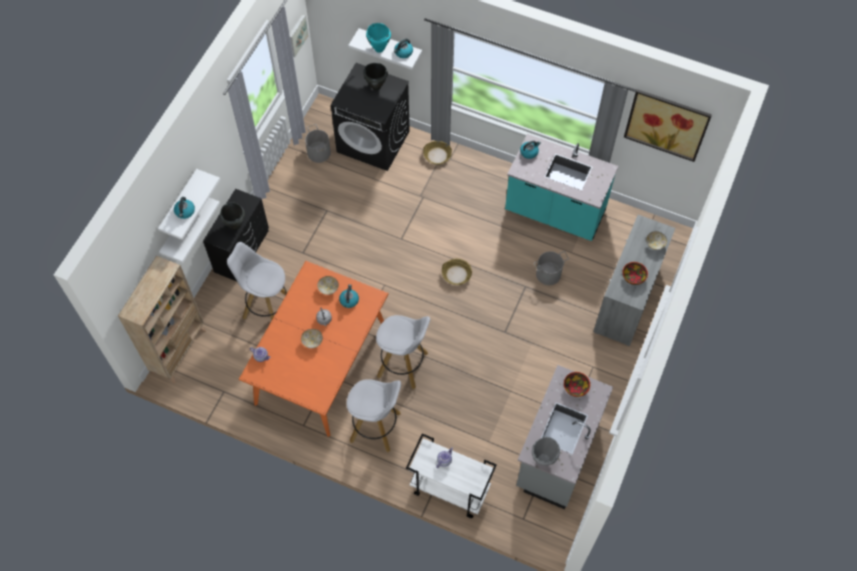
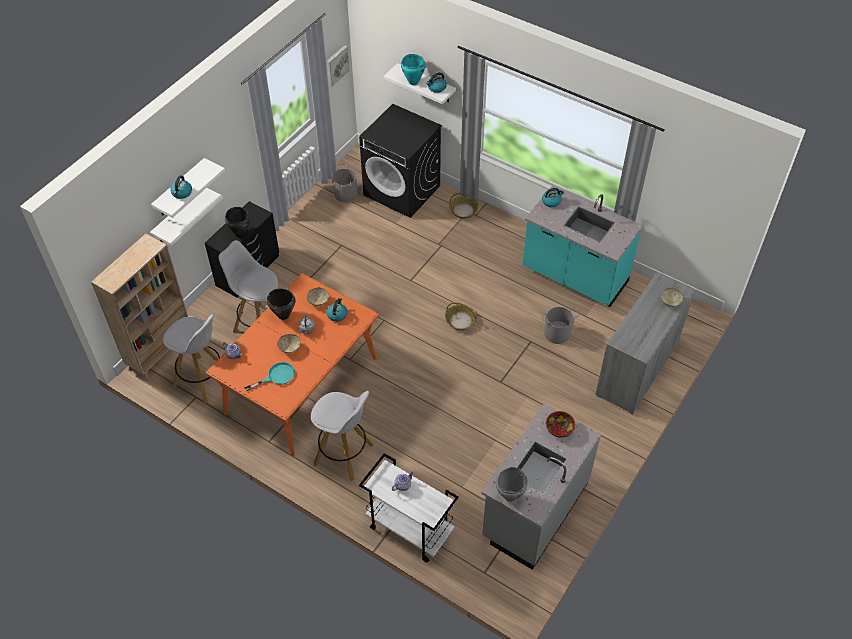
camera: 10 degrees right, 10 degrees down
(306, 372) = (276, 376): none -> turquoise frying pan
(376, 86) = (408, 125): black cooking pot -> black cooking pot (283, 315)
(403, 365) = (387, 398): white stool -> white stool (203, 379)
(633, 277) = (642, 330): bowl -> none
(666, 124) = (695, 176): picture -> none

